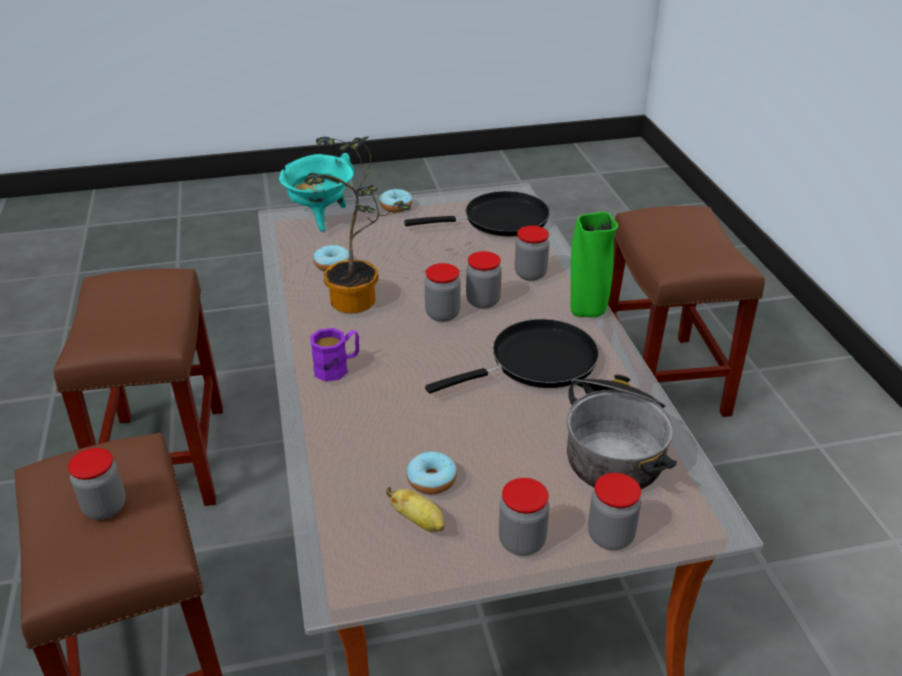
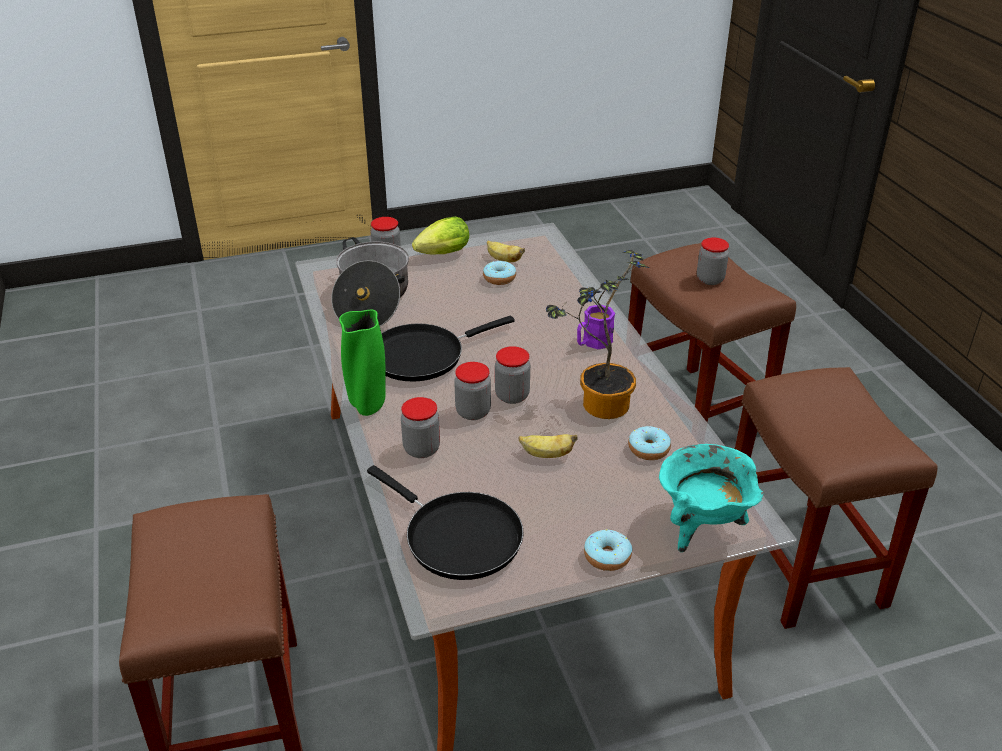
camera: 175 degrees right, 0 degrees up
(421, 265) = (546, 455): none -> banana
(499, 220) = (457, 536): black frying pan -> black frying pan turned 120 degrees counterclockwise
(522, 541) = (440, 254): jar -> lettuce

